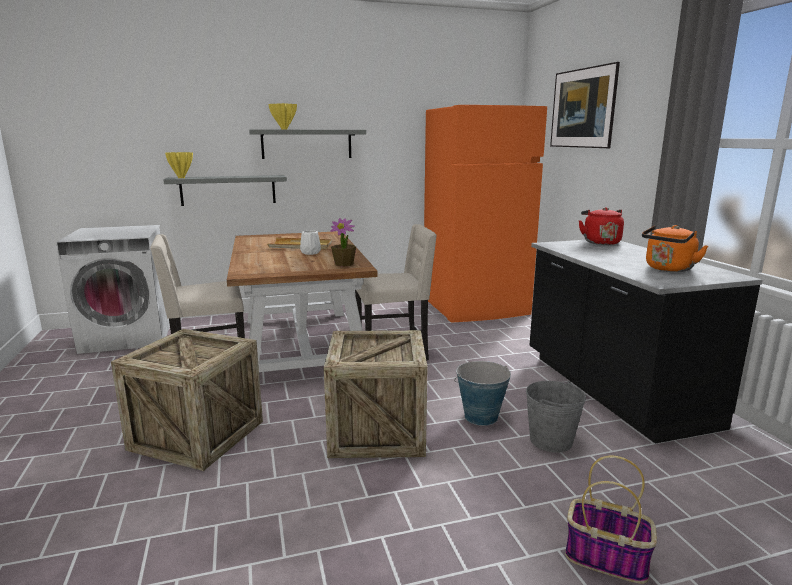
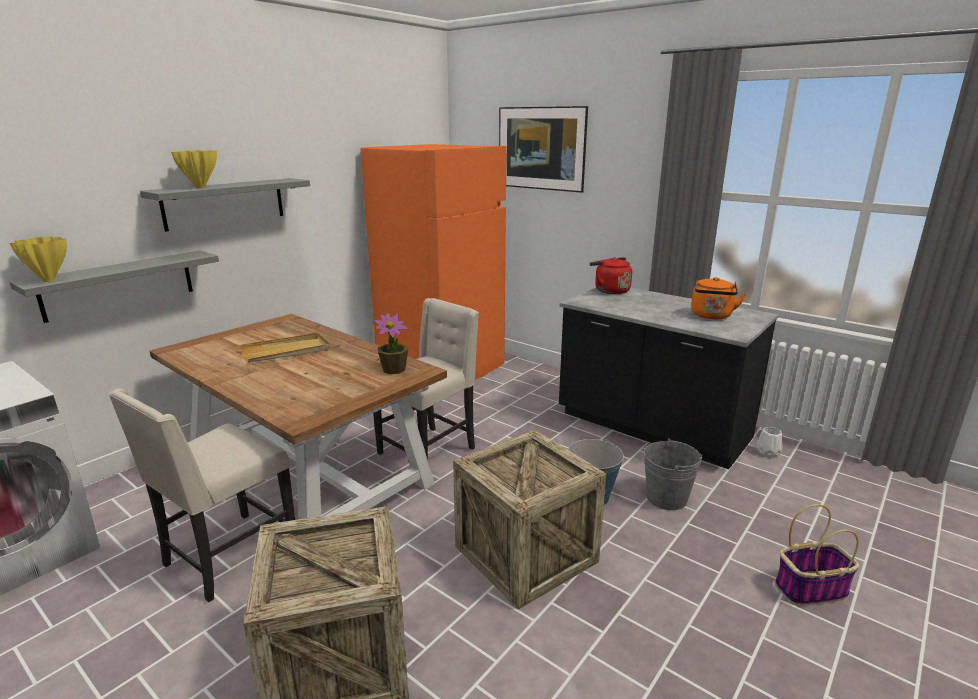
camera: 35 degrees left, 5 degrees up
(311, 253) = (320, 360): white vase -> white vase (767, 452)

